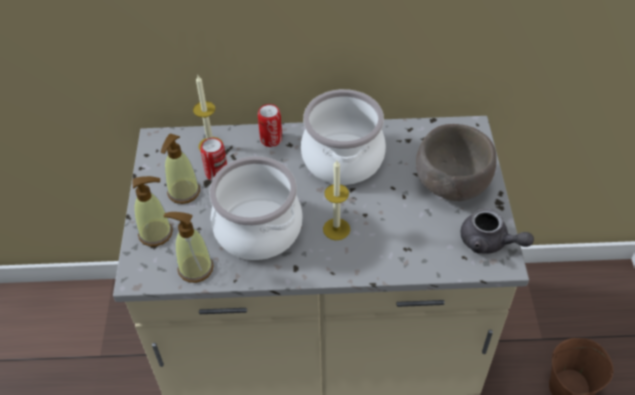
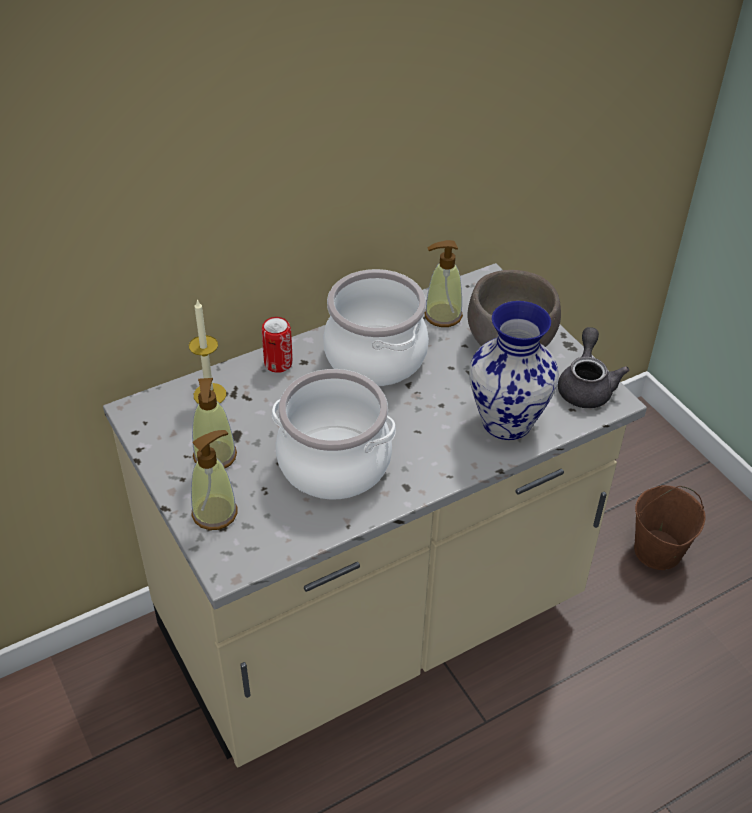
camera: 30 degrees left, 5 degrees down
(195, 268) = (292, 531): soap dispenser -> soap dispenser (442, 315)
(216, 173) = (240, 422): can -> none
(336, 229) = (421, 430): candle -> none
(406, 248) = (508, 422): none -> vase
(489, 242) = (586, 386): grey teapot -> grey teapot turned 90 degrees counterclockwise

